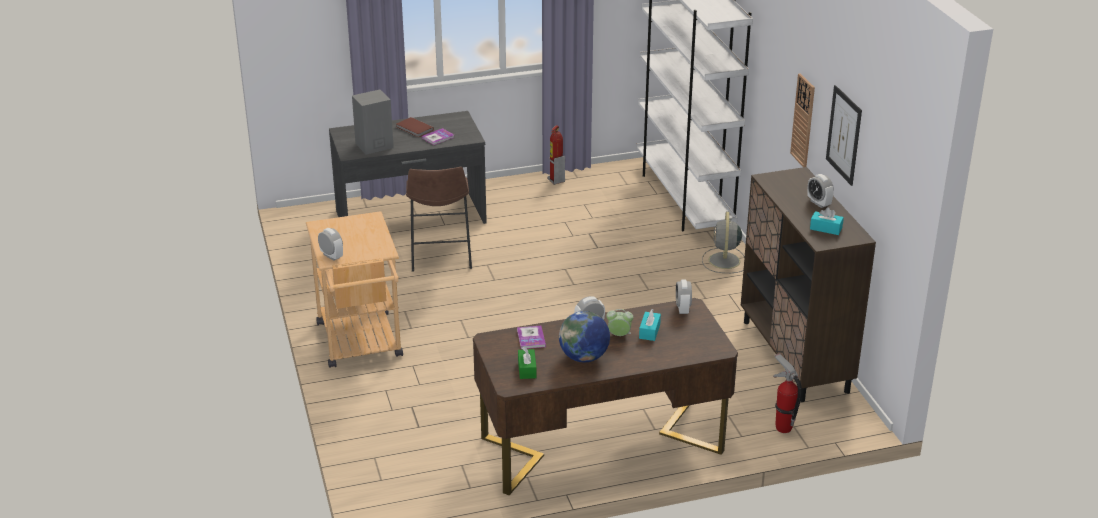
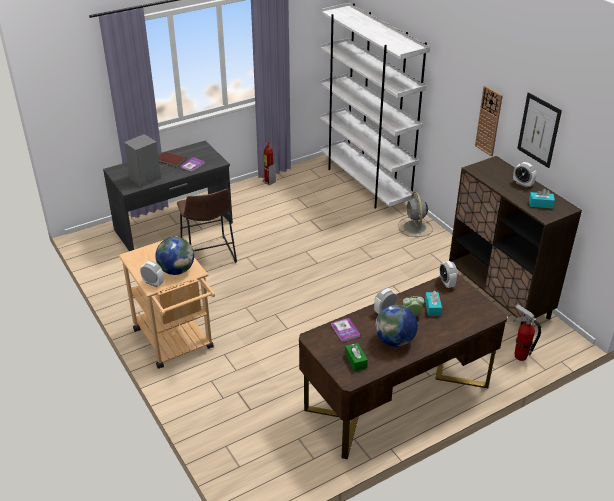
camera: 15 degrees left, 5 degrees up
(364, 247) = (176, 270): none -> globe

